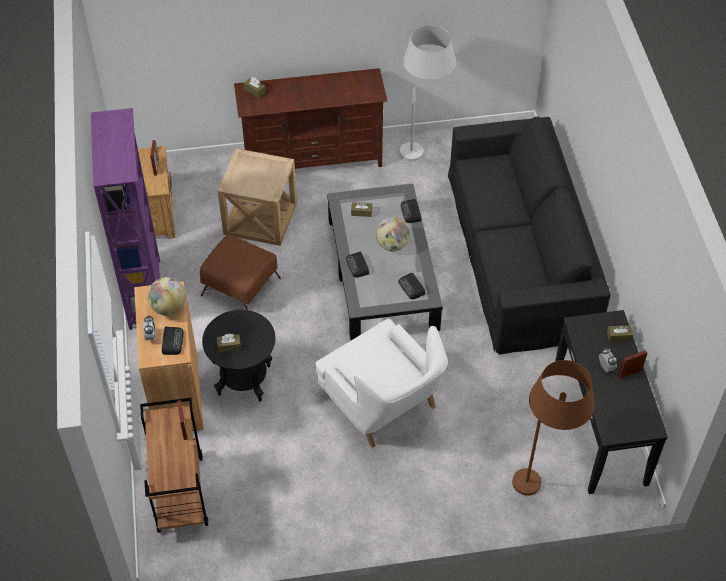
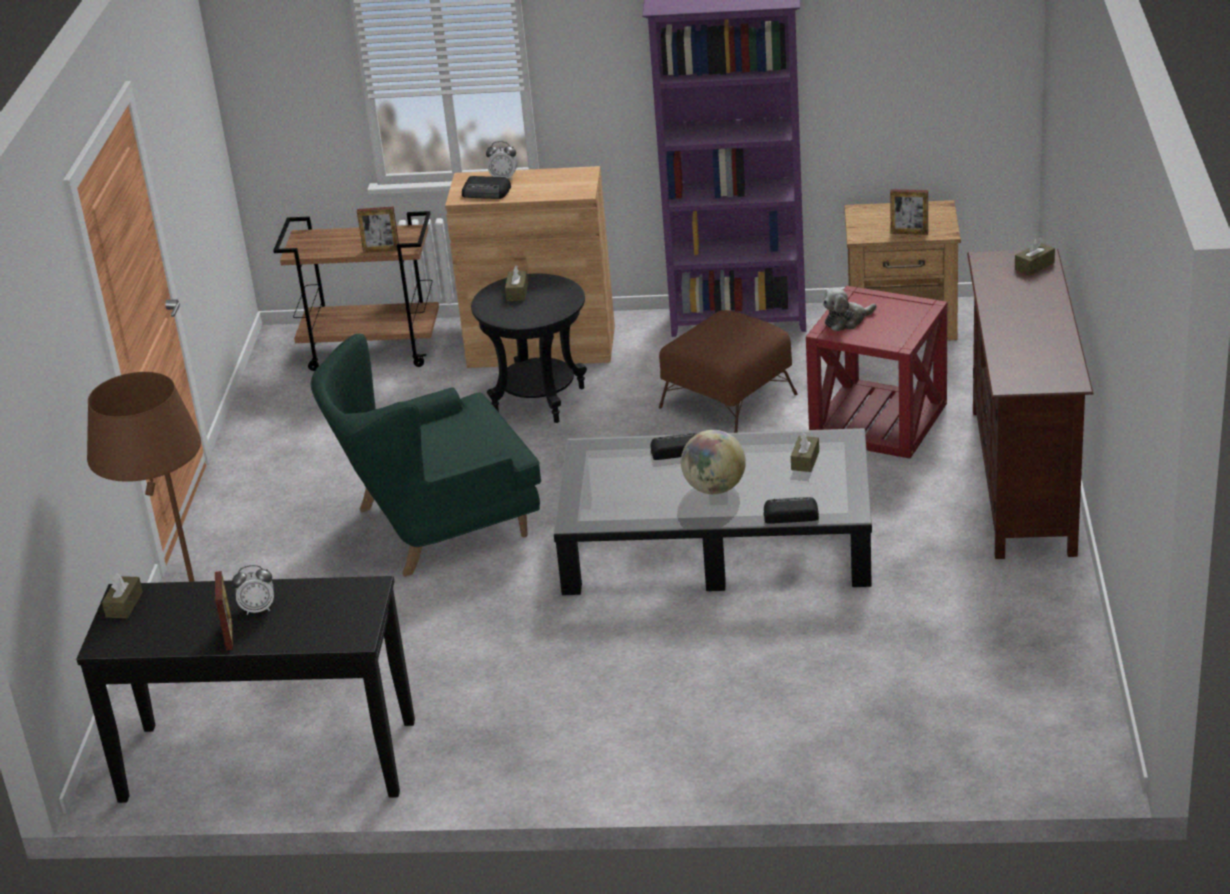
camera: 105 degrees right, 20 degrees down
(169, 307) = (549, 189): globe -> none
(258, 187) = (846, 321): none -> plush toy
(260, 218) = (878, 421): beige side table -> red side table
(382, 403) = (437, 524): white armchair -> green armchair
(412, 288) = (606, 502): radio -> none
(424, 155) = (1024, 615): white floor lamp -> none
(520, 253) = (718, 716): black sofa -> none
(619, 336) = (316, 635): brown tissue box -> brown tissue box (124, 604)

